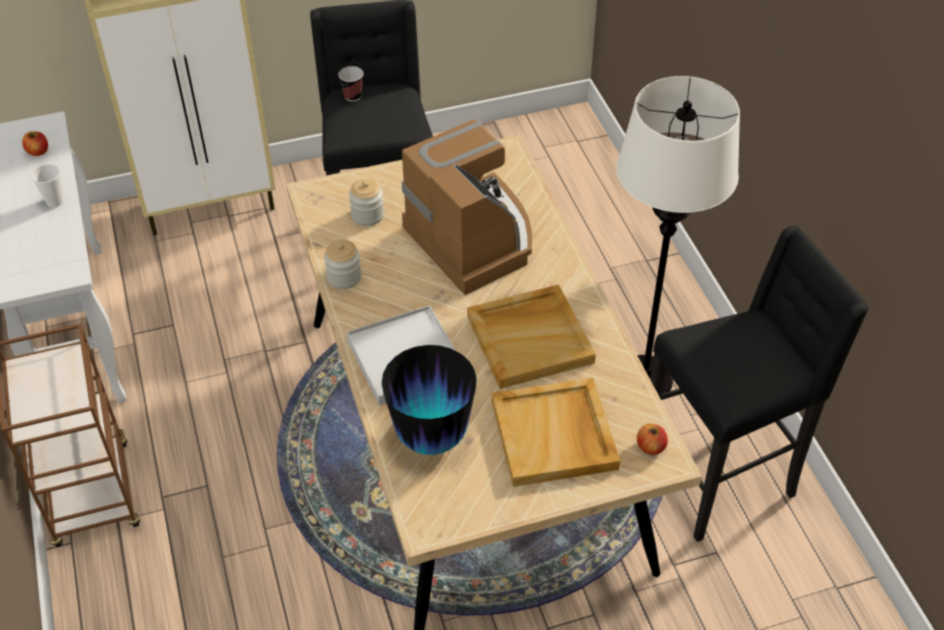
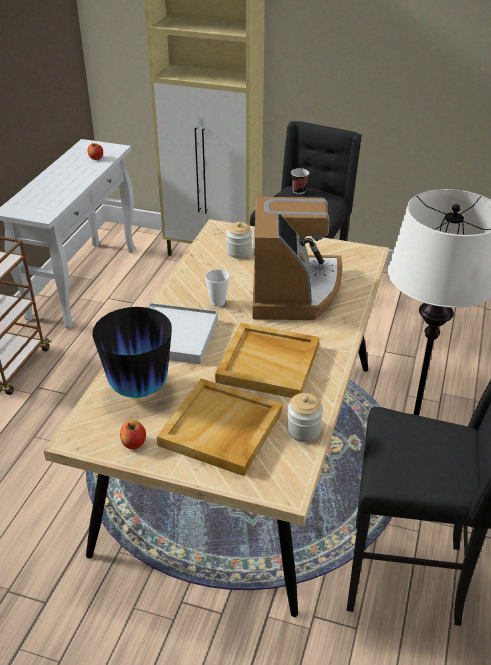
camera: 35 degrees right, 10 degrees down
(55, 201) = (77, 182): cup -> cup (218, 302)
(344, 277) = (187, 278): jar -> jar (303, 430)
(650, 447) = (284, 474): apple -> apple (134, 443)

